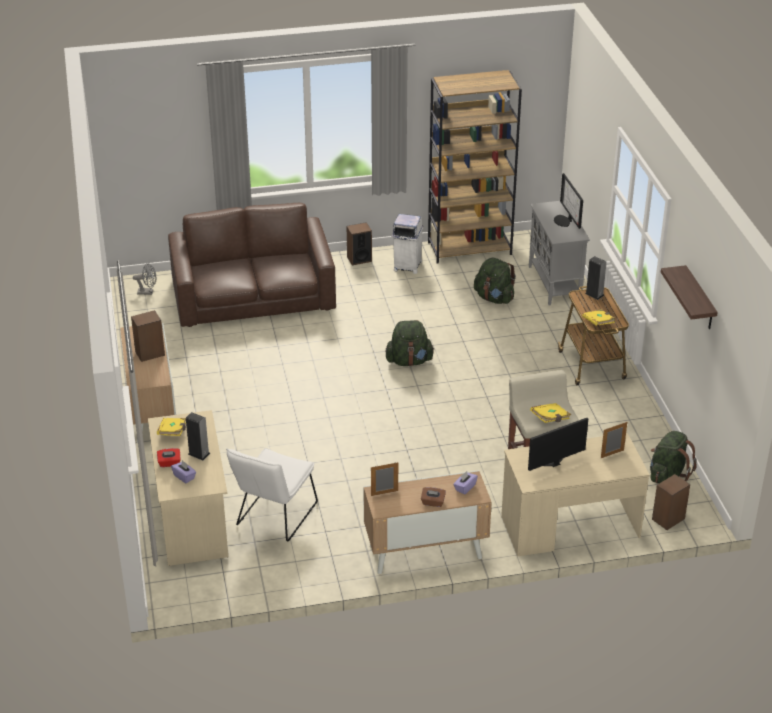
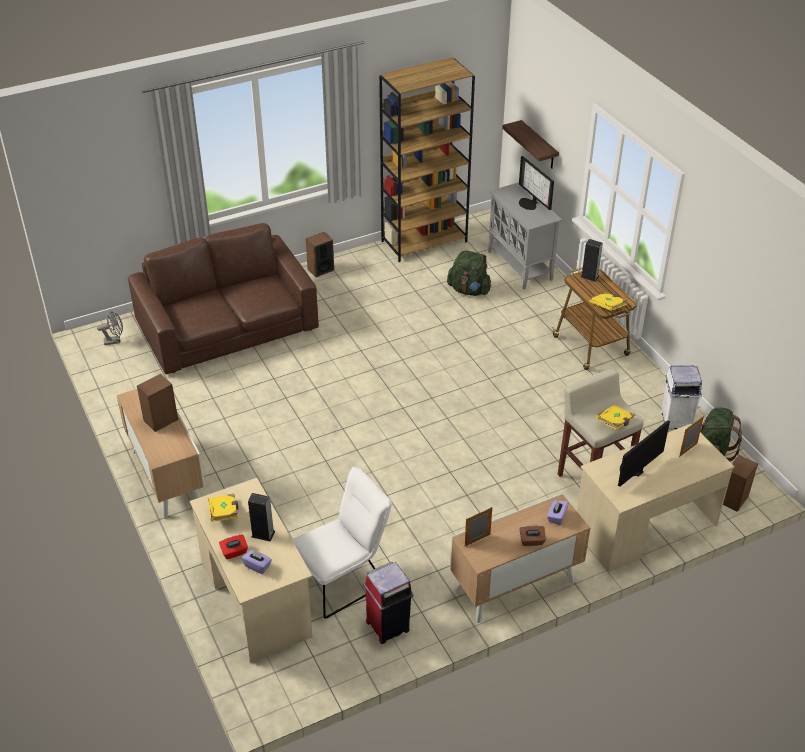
camera: 15 degrees left, 5 degrees up
(274, 517) = (343, 578): white chair -> white chair turned 135 degrees counterclockwise
(298, 561) = (388, 625): none -> red trash can
(407, 266) = (371, 269): white trash can -> white trash can (675, 421)
(409, 361) = (413, 372): green backpack -> none
(699, 299) = (739, 274): shelf -> shelf (539, 146)

